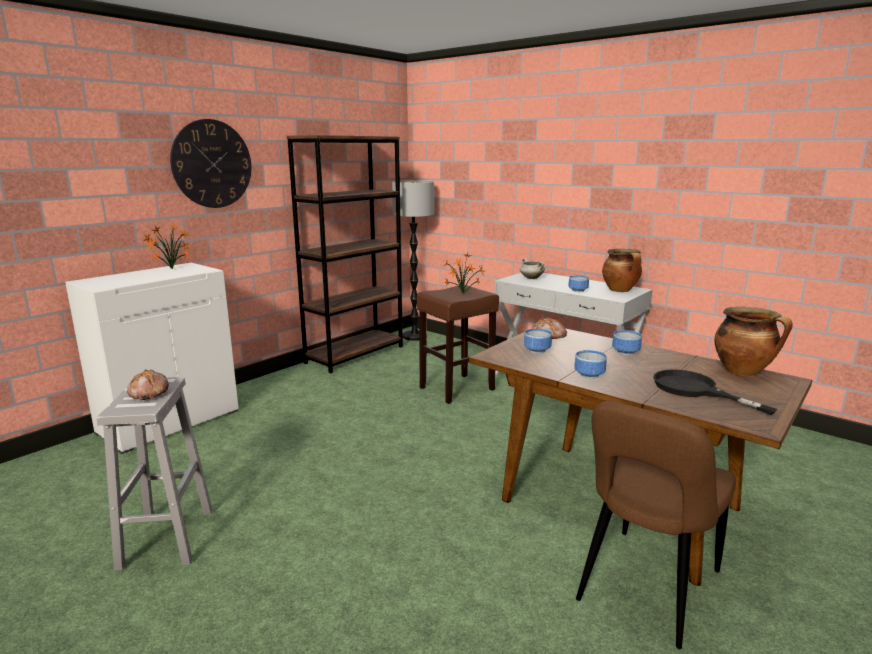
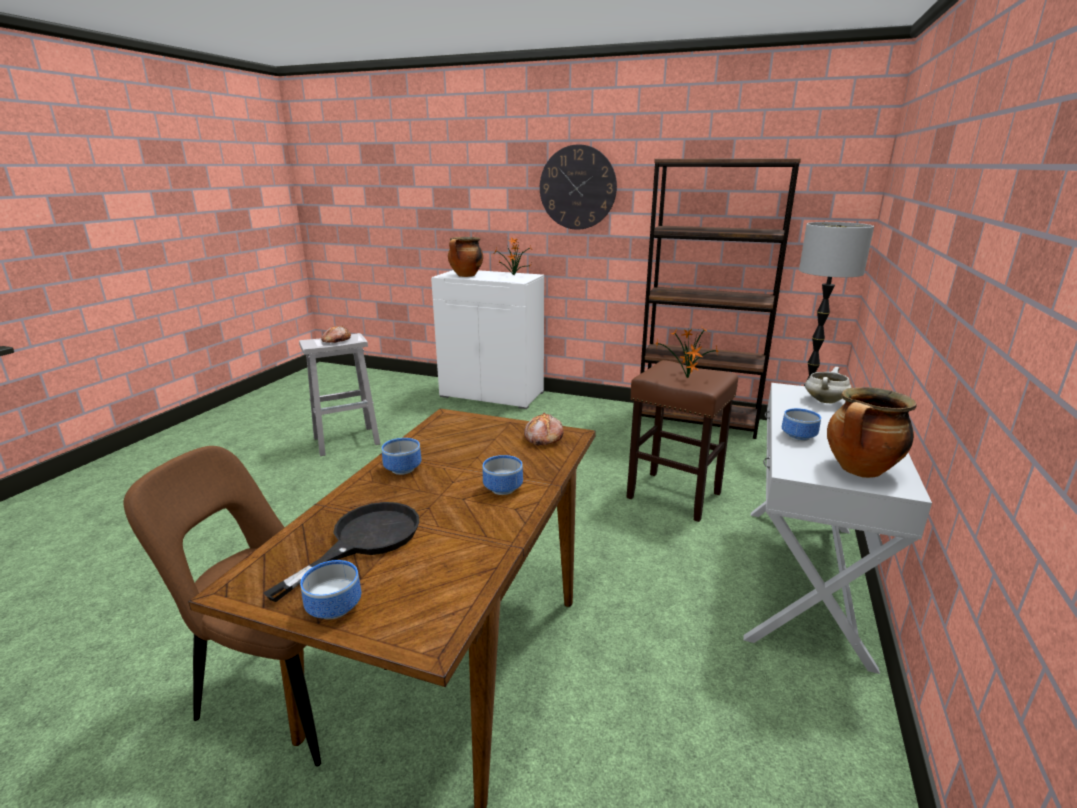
camera: 70 degrees right, 5 degrees up
(536, 351) = (476, 436): bowl -> bowl (332, 607)
(744, 371) = (458, 591): cooking pot -> cooking pot (466, 276)

